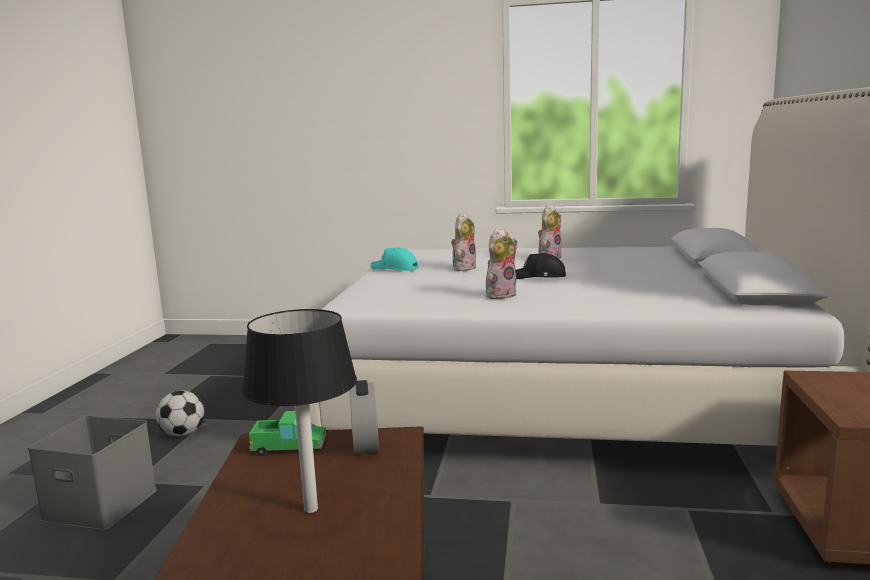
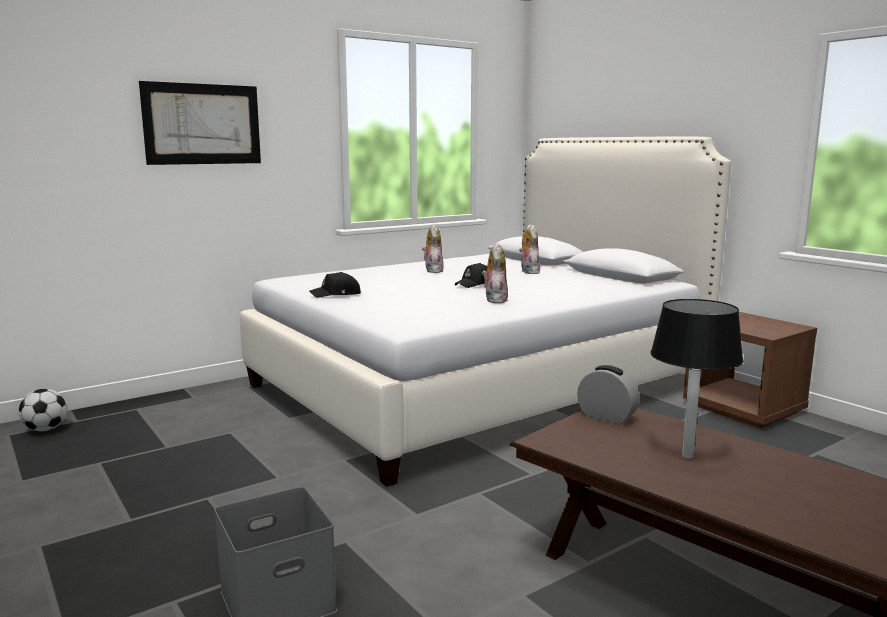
camera: 45 degrees left, 0 degrees up
(183, 434) = (212, 518): football -> football (46, 429)
(289, 447) = (572, 436): toy truck -> none
(366, 106) = (202, 124): none -> picture
(394, 269) = (336, 294): turquoise cap -> black cap
(463, 268) = (394, 286): plush toy -> plush toy (528, 272)

